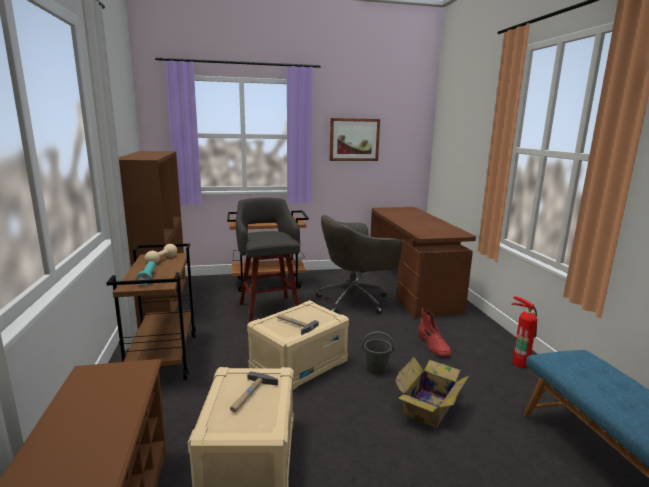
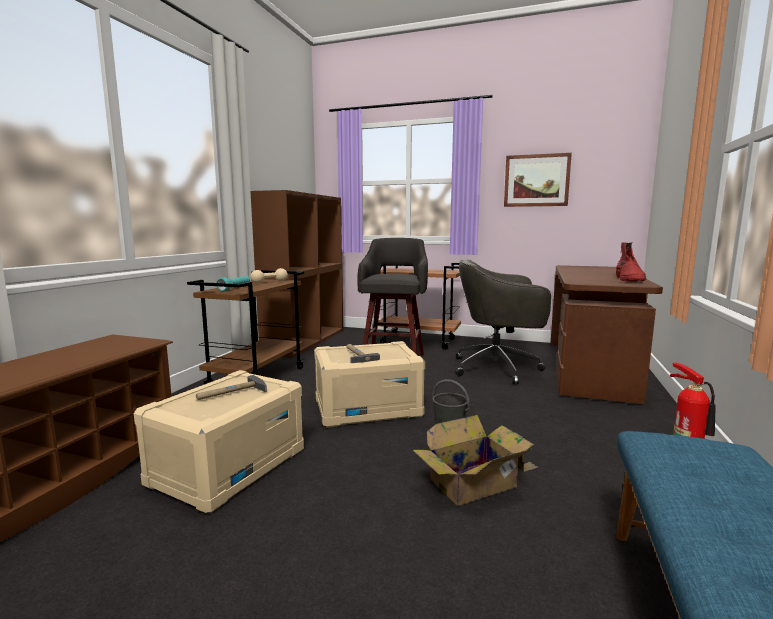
camera: 30 degrees right, 5 degrees down
(433, 346) = (556, 427): red boot -> red boot (629, 280)

